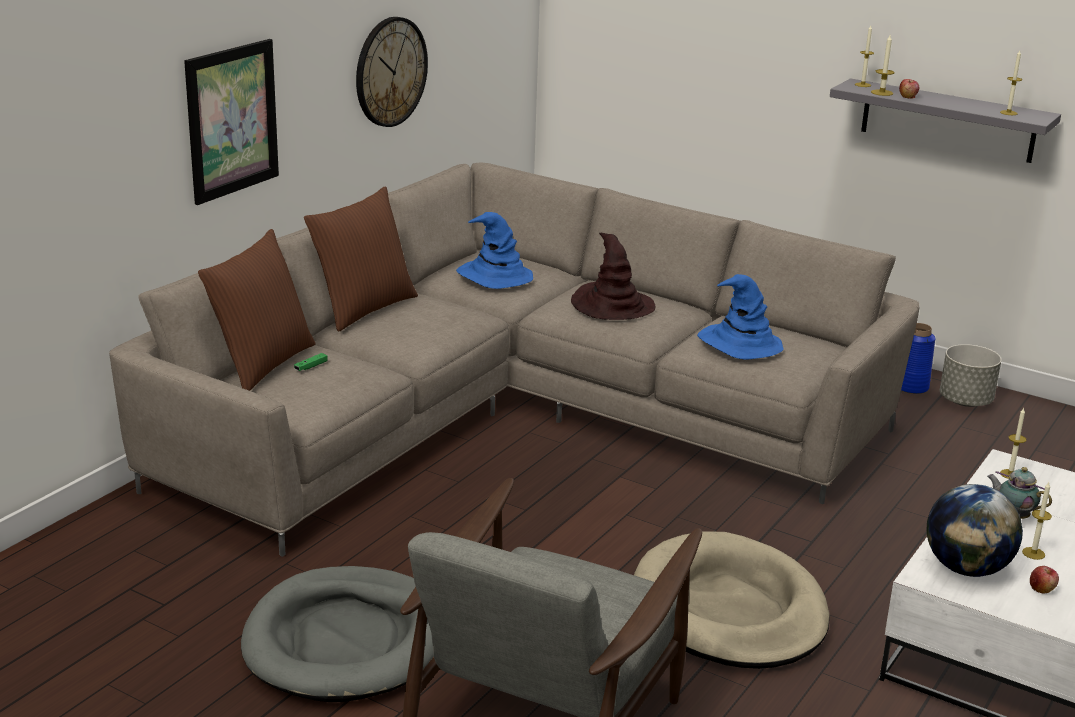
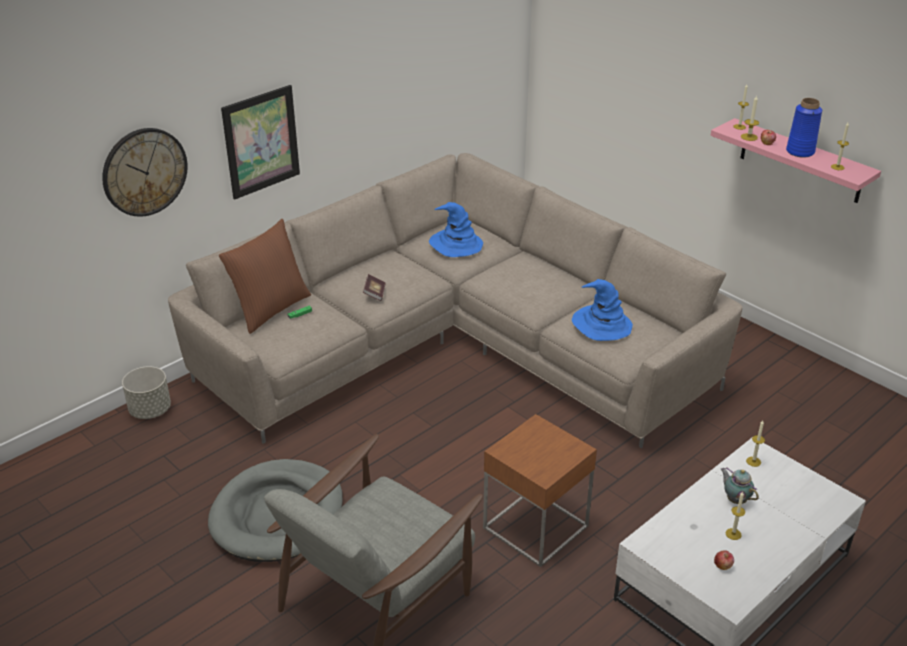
camera: 15 degrees right, 10 degrees up
(363, 309) = (355, 266): brown pillow -> none
(390, 71) = (394, 93): wall clock -> wall clock (144, 172)
(408, 335) = (374, 293): none -> book
(612, 306) = (526, 280): brown hat -> none
(729, 609) = (535, 527): beige dog bed -> brown side table
(911, 387) = (756, 351): blue vase -> blue vase (800, 151)
(948, 121) = (801, 161): grey shelf -> pink shelf
(965, 401) = (792, 368): grey planter -> grey planter (150, 410)
(967, 568) = (677, 540): globe -> none

